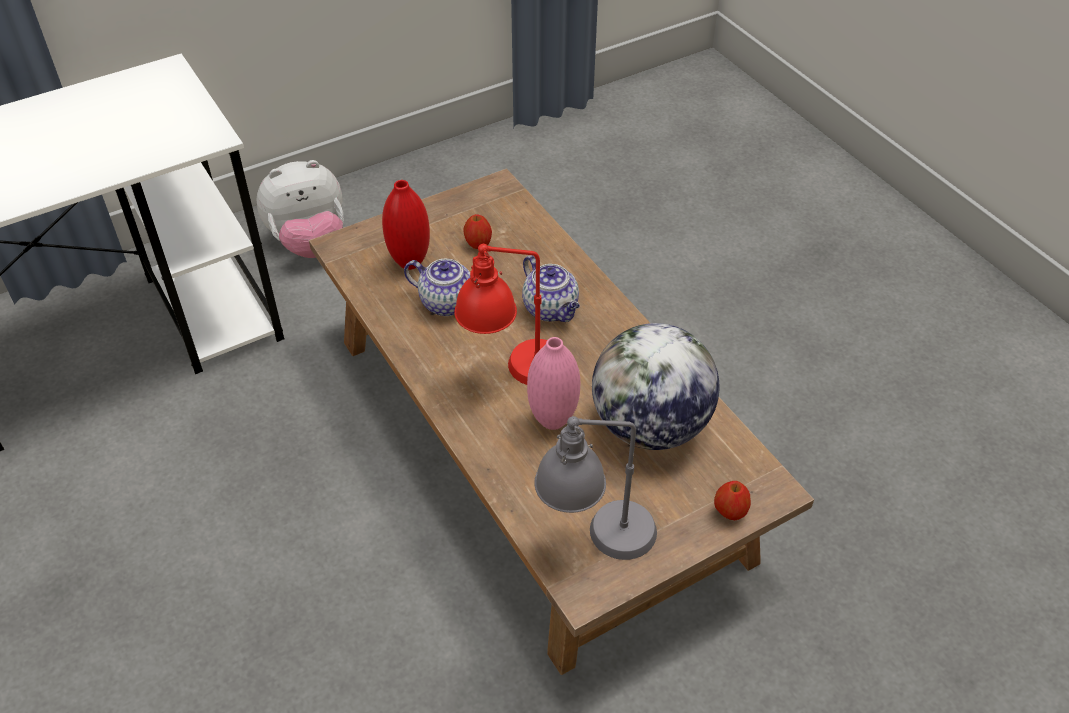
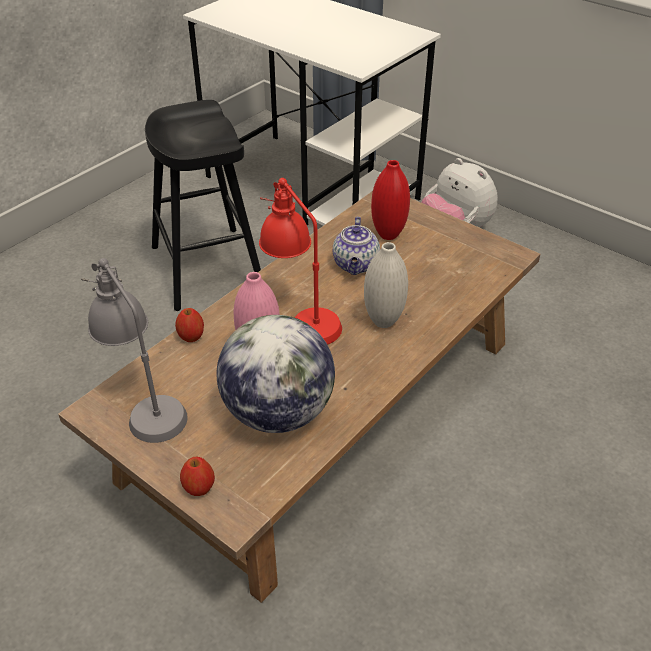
camera: 70 degrees right, 5 degrees down
(220, 498) = (207, 268): none -> black stool
(478, 244) = (433, 262): apple -> apple (191, 336)
(551, 309) = (383, 321): teapot -> white vase

